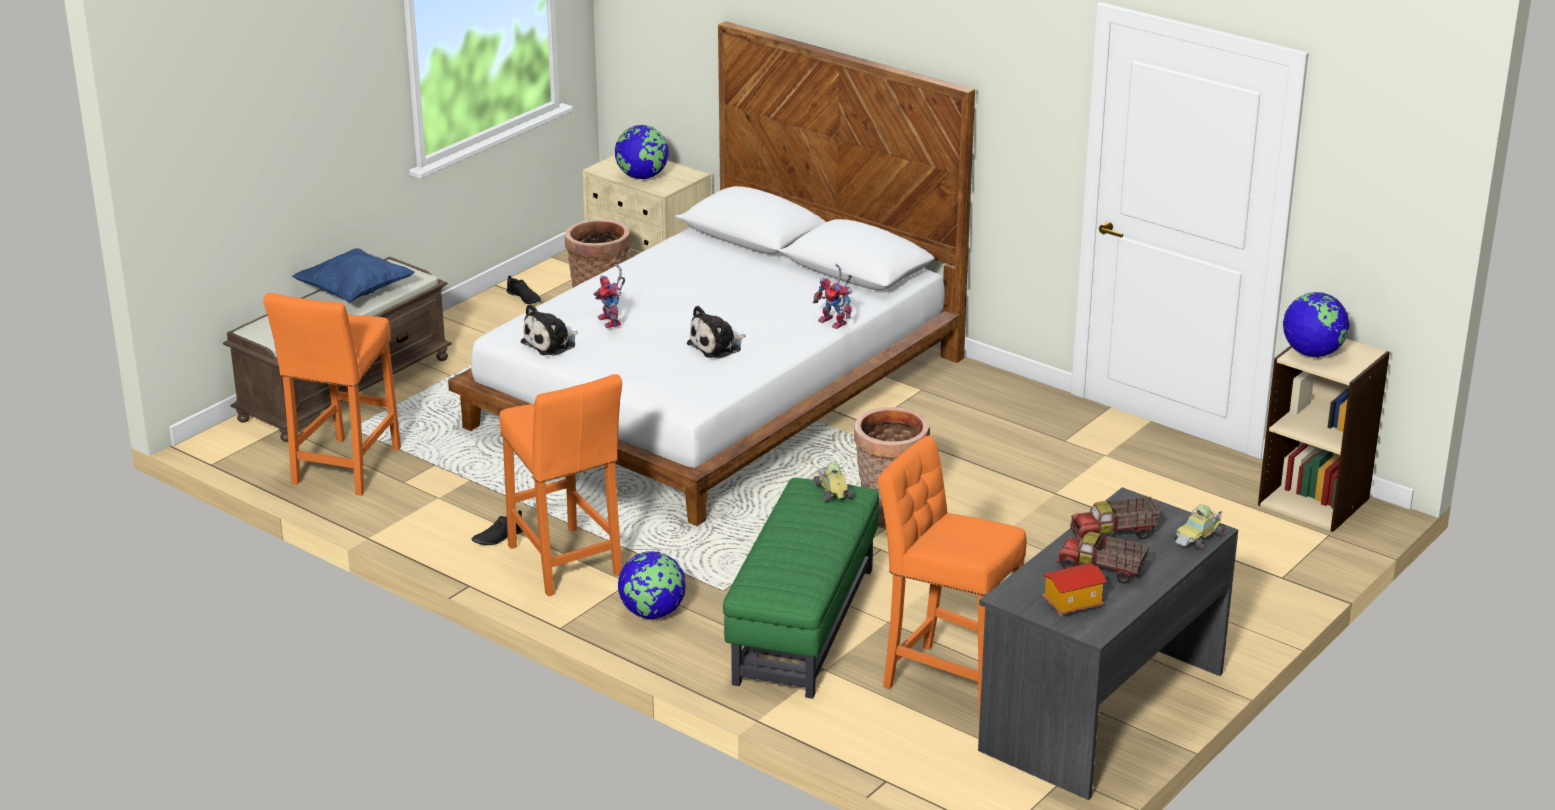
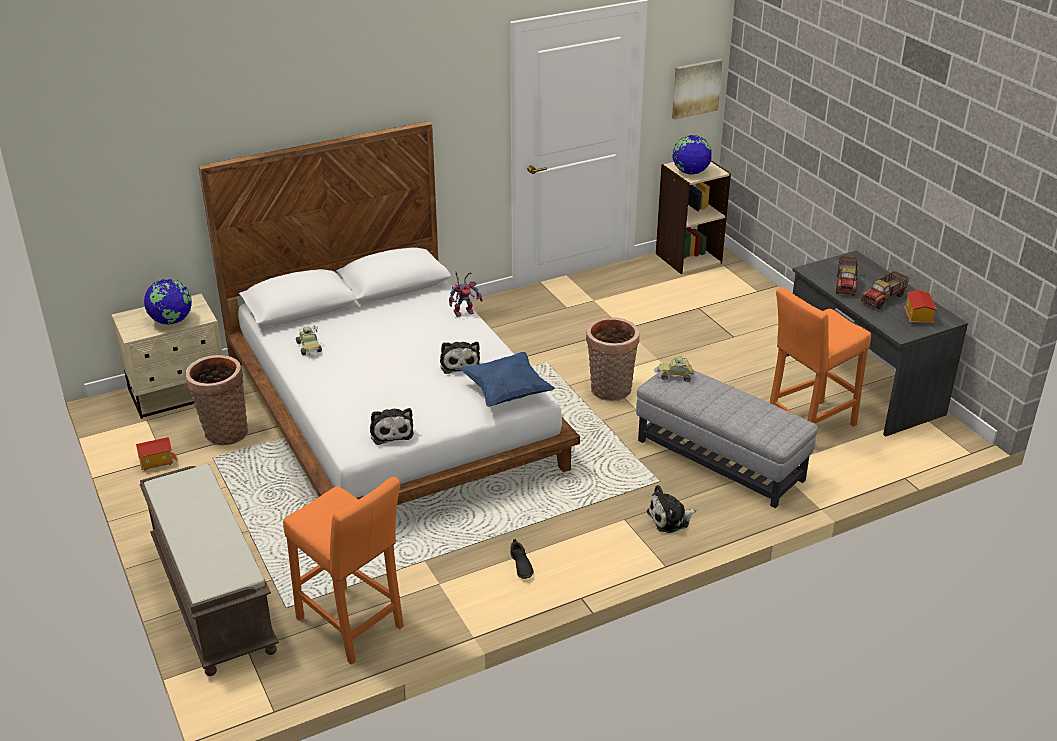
camera: 65 degrees left, 5 degrees up
(355, 293) = (191, 513): blue pillow -> blue pillow (507, 392)
(523, 298) = (157, 462): black shoe -> toy house
(565, 564) = (581, 542): orange stool -> none
(612, 322) = (387, 395): toy robot -> none
(652, 613) = (670, 519): globe -> plush toy
(804, 625) = (720, 460): green ottoman -> grey ottoman
(1199, 538) = (861, 263): toy car -> toy car (310, 347)
(1385, 233) = (695, 88): none -> picture

